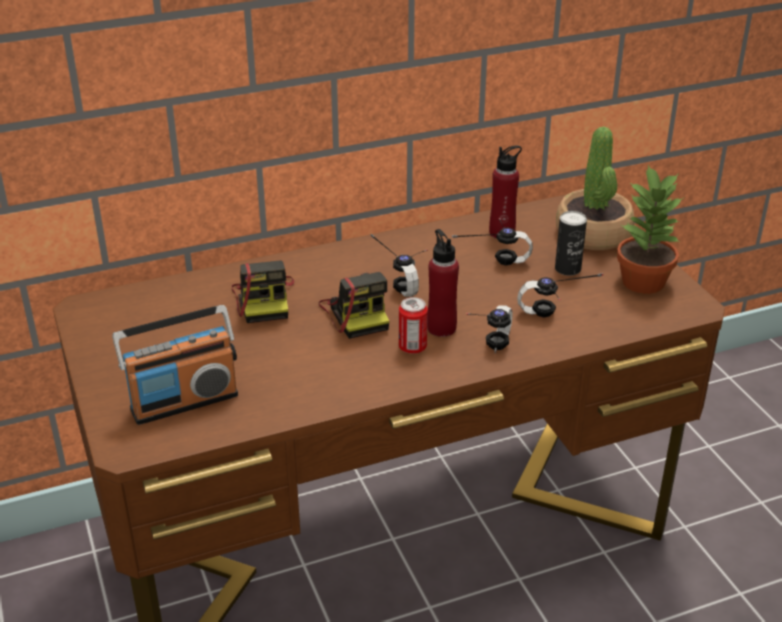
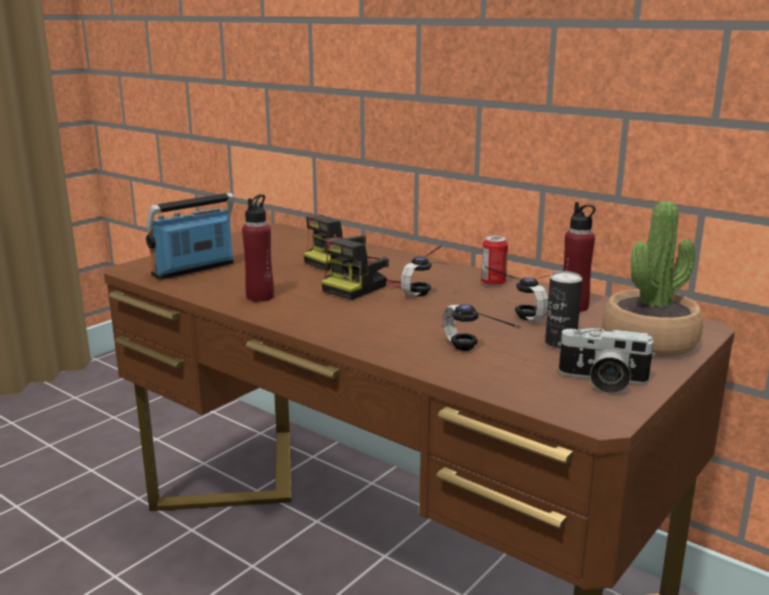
camera: 60 degrees right, 15 degrees down
(184, 402) = (194, 269): radio -> radio turned 105 degrees clockwise
(412, 347) = (338, 313): can -> can (493, 283)
(441, 328) = (381, 316): red bottle -> red bottle (260, 297)
(485, 353) = (364, 338): headphones -> none
(643, 281) = (602, 381): potted plant -> camera

